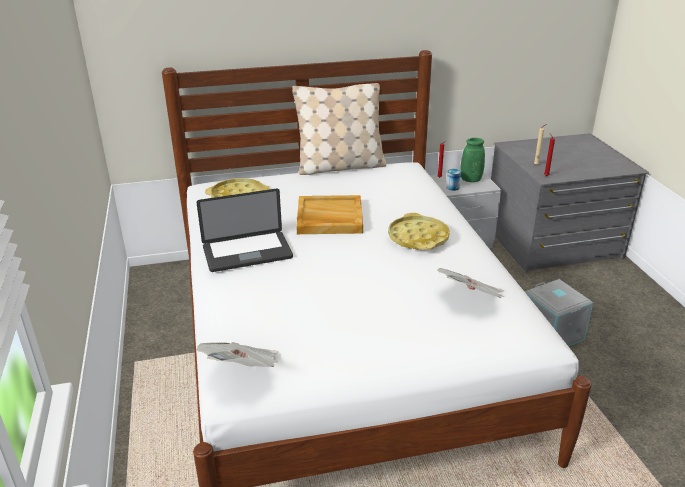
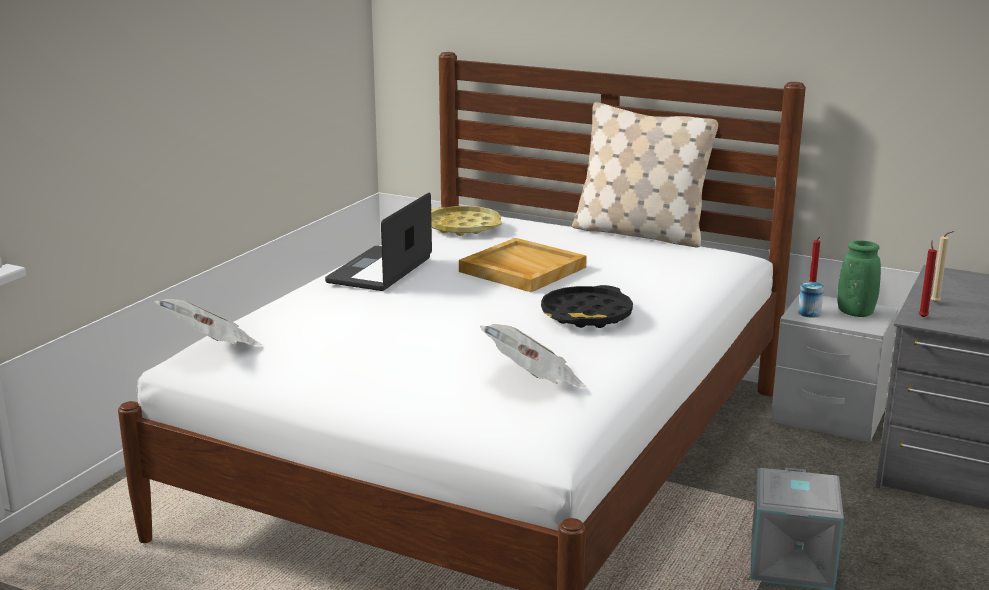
camera: 40 degrees right, 10 degrees down
(247, 253) = (380, 270): laptop -> laptop turned 90 degrees clockwise
(418, 238) = (586, 315): yellow tray -> black tray

